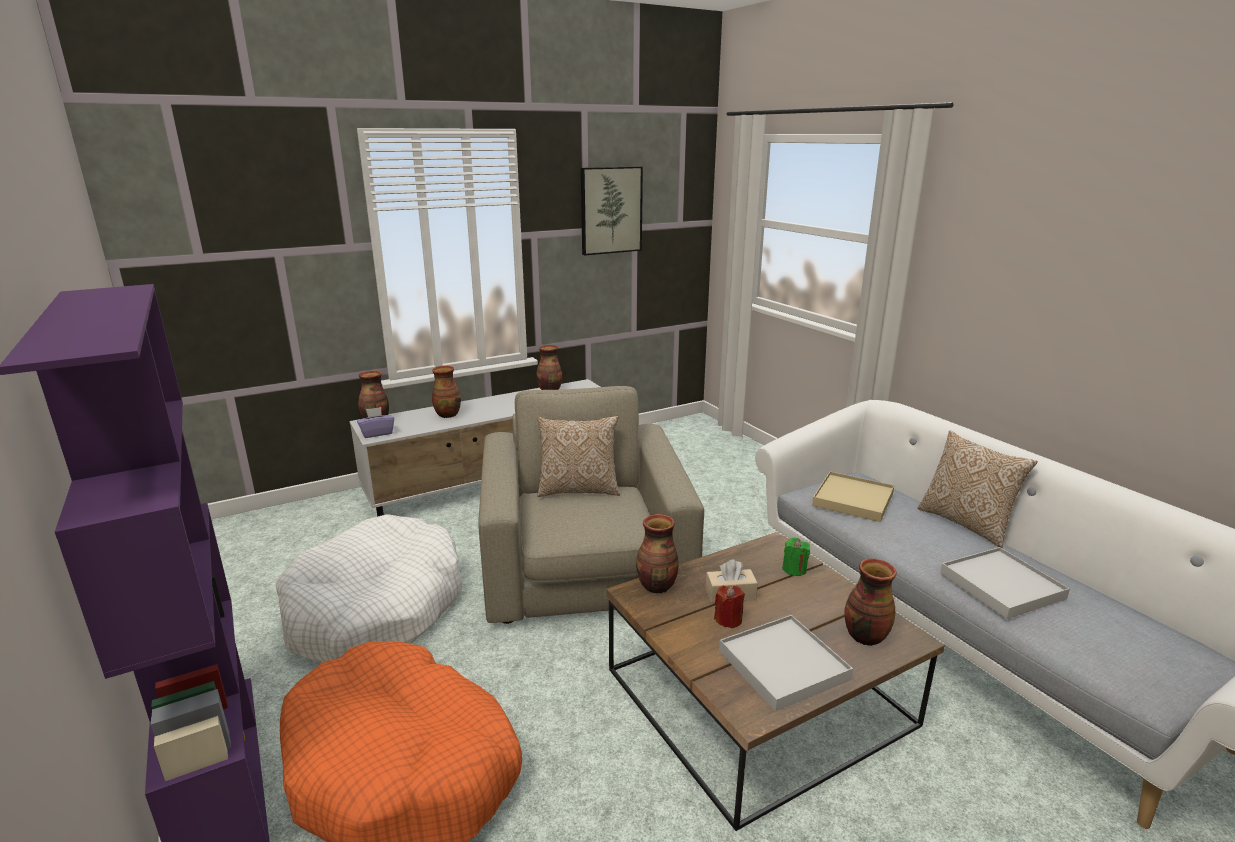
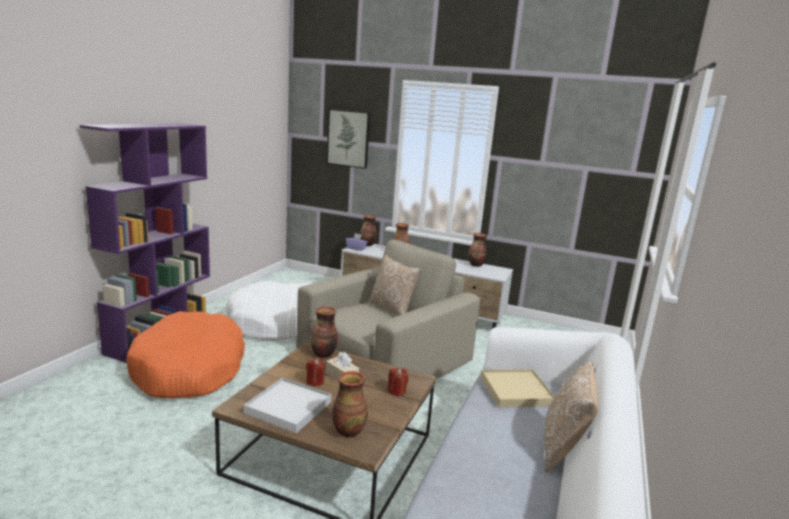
camera: 50 degrees right, 5 degrees down
(611, 210) = (565, 151): picture -> picture (348, 138)
(794, 569) = (396, 391): green candle -> red candle
(1001, 586) = (476, 475): white tray -> none

